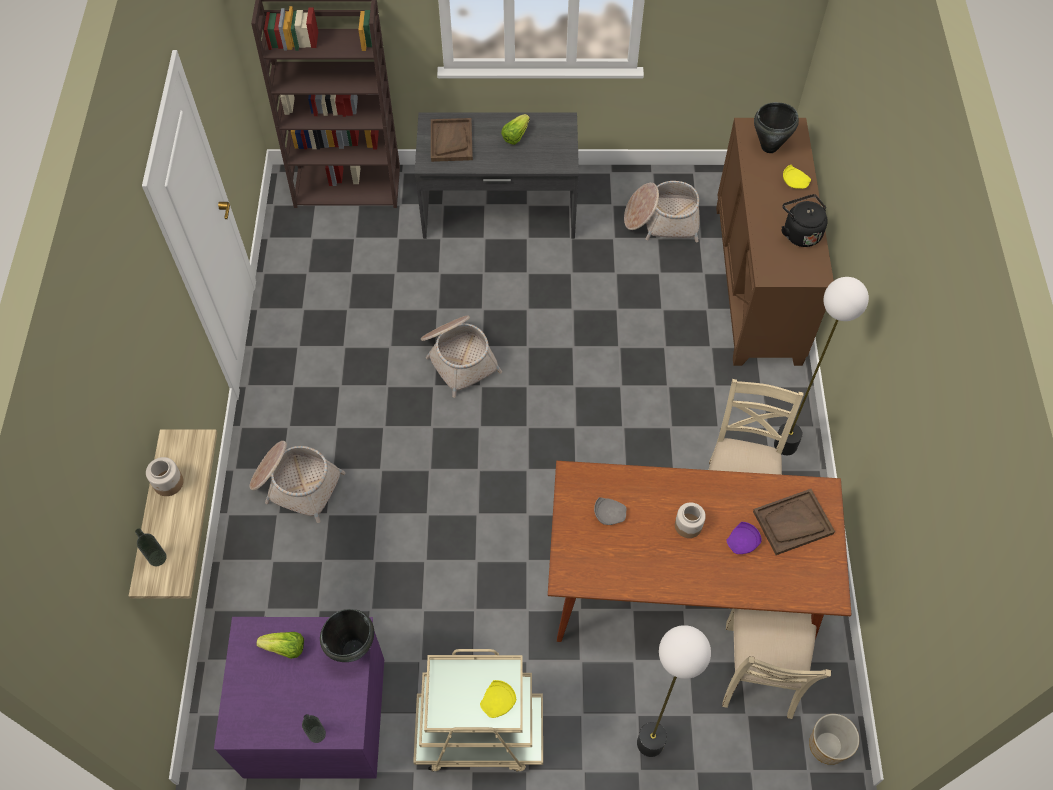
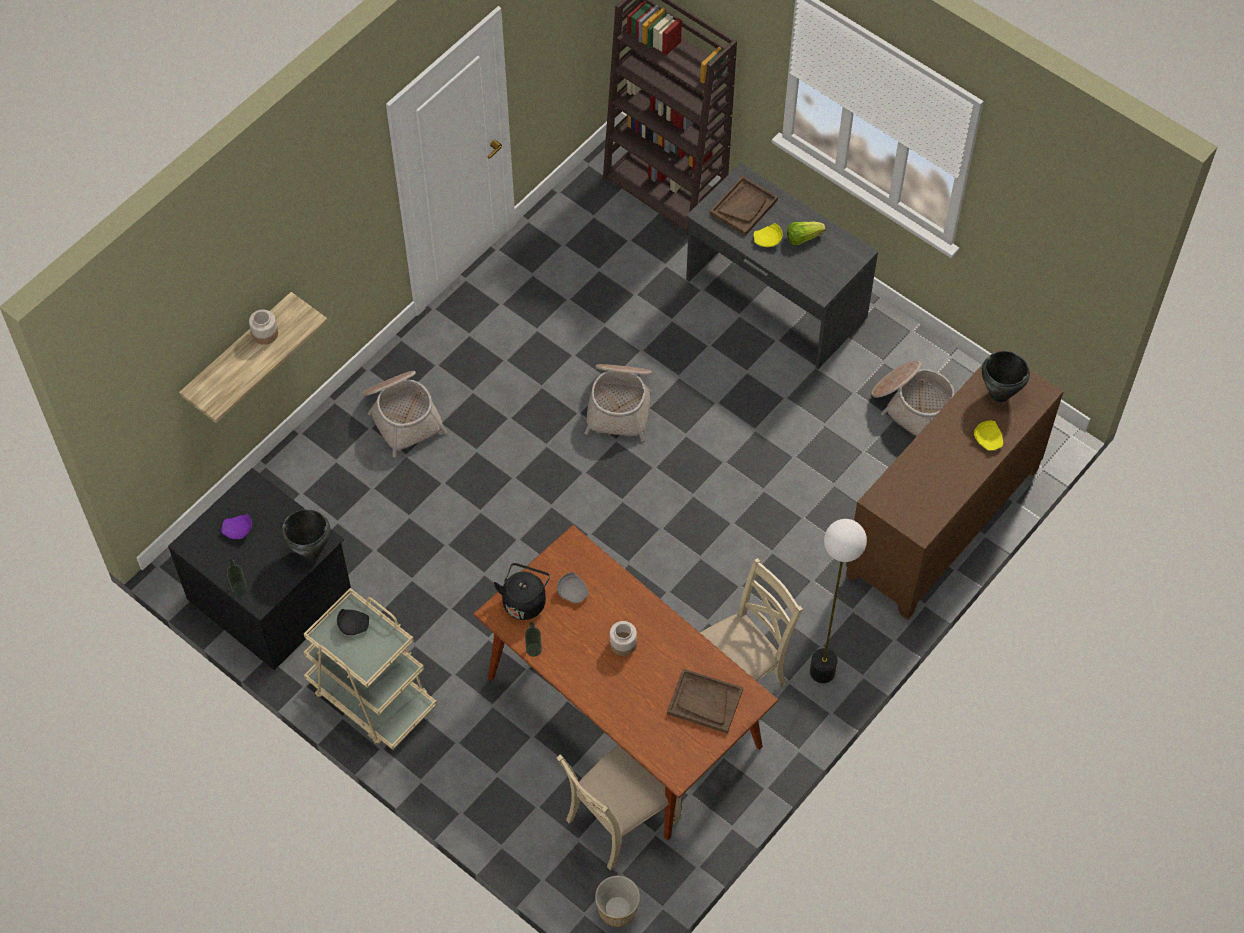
camera: 40 degrees right, 0 degrees up
(157, 558) = (216, 380): bottle -> bottle (533, 649)
(285, 648) = (268, 515): lettuce -> none
(315, 714) = (271, 594): purple dresser -> black dresser
(457, 685) = (353, 624): none -> black plate
(498, 702) = (370, 656): yellow plate -> yellow plate (768, 240)
(650, 743) = (486, 801): floor lamp -> none
(742, 542) = (651, 686): purple plate -> purple plate (238, 530)
(800, 232) = (944, 485): black kettle -> black kettle (524, 600)

